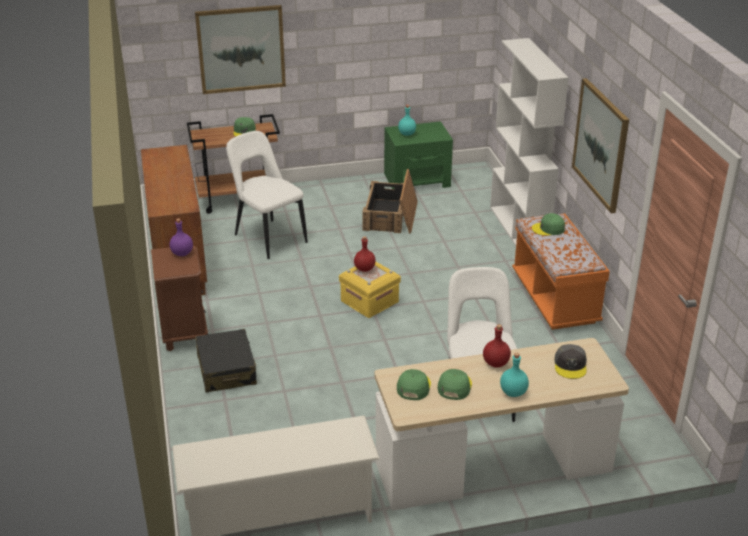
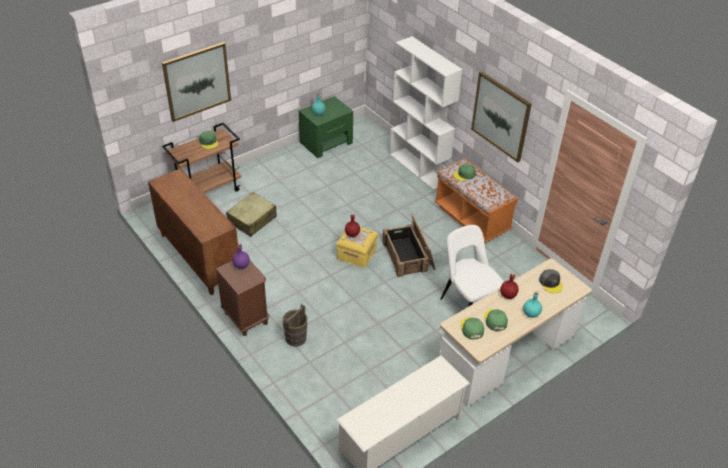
camera: 25 degrees left, 10 degrees up
(226, 370) = (295, 338): black suitcase -> brown bucket
(268, 238) = (252, 220): white chair -> beige suitcase
(391, 216) = (327, 178): crate -> crate (409, 255)

